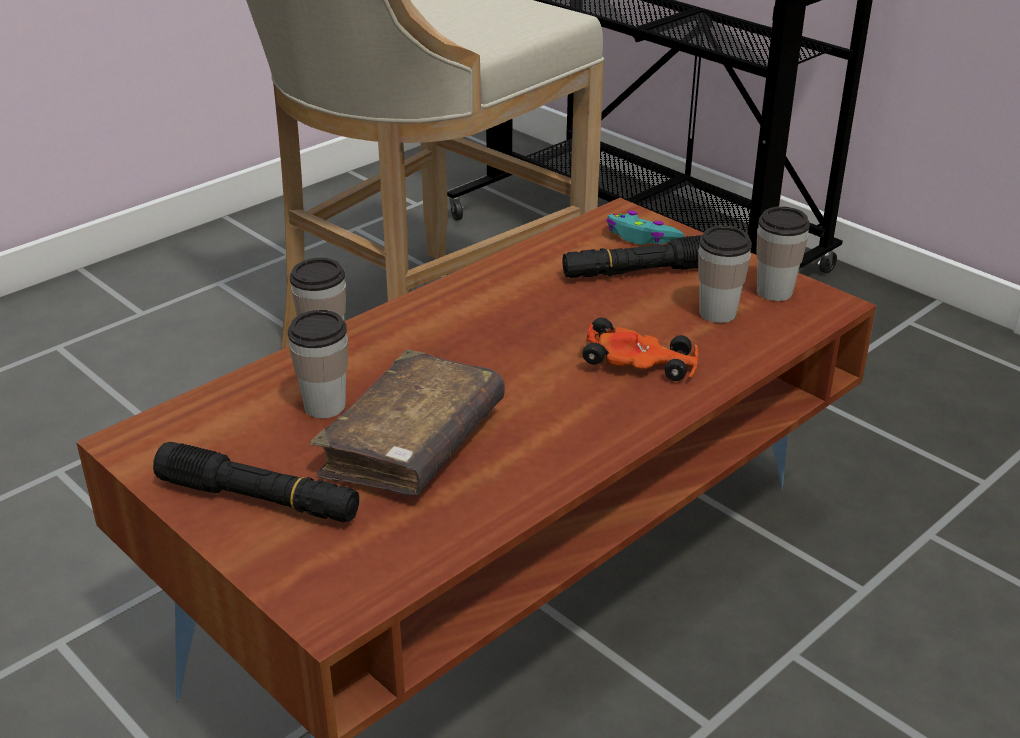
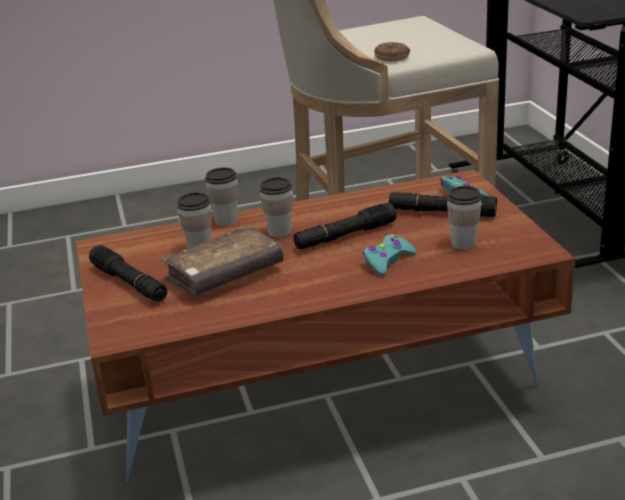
camera: 30 degrees right, 5 degrees down
(464, 41) = (392, 57): none -> donut
(540, 335) = (345, 236): none -> black flashlight
(641, 363) = (387, 261): toy car -> turquoise game controller
(774, 292) = (513, 238): cup -> cup (279, 232)

